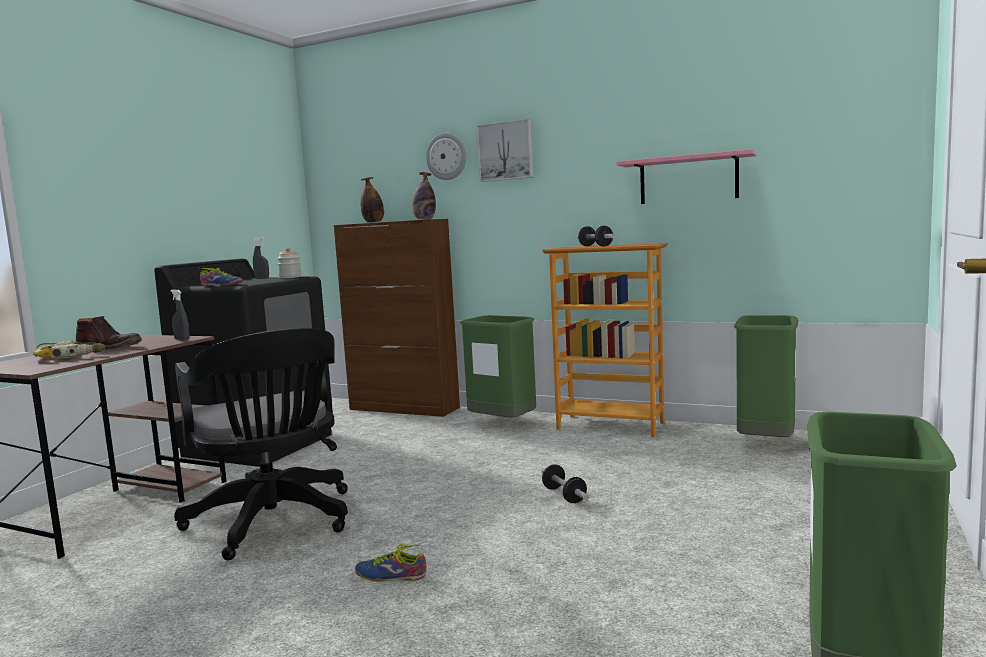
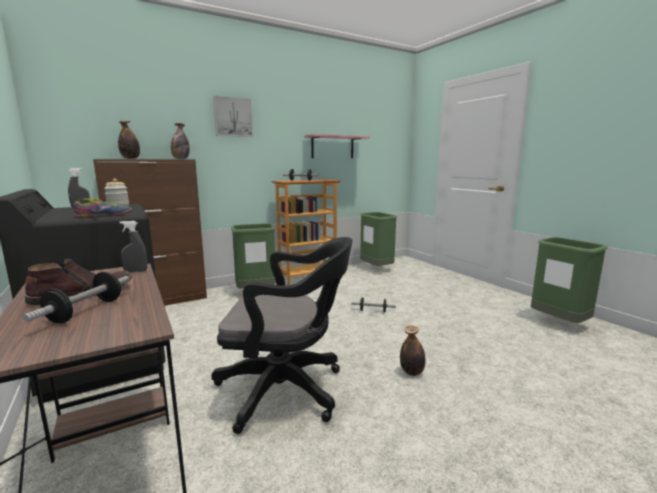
camera: 55 degrees left, 5 degrees up
(71, 356) = (86, 311): power drill -> dumbbell
(391, 574) = (412, 372): shoe -> bottle
(447, 156) = (186, 113): wall clock -> none

